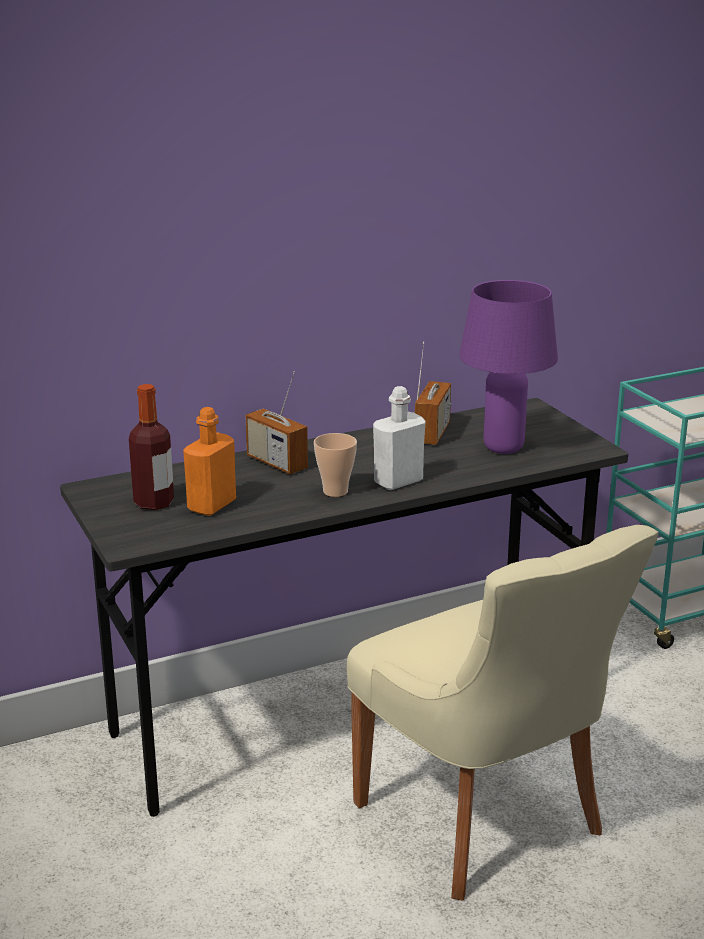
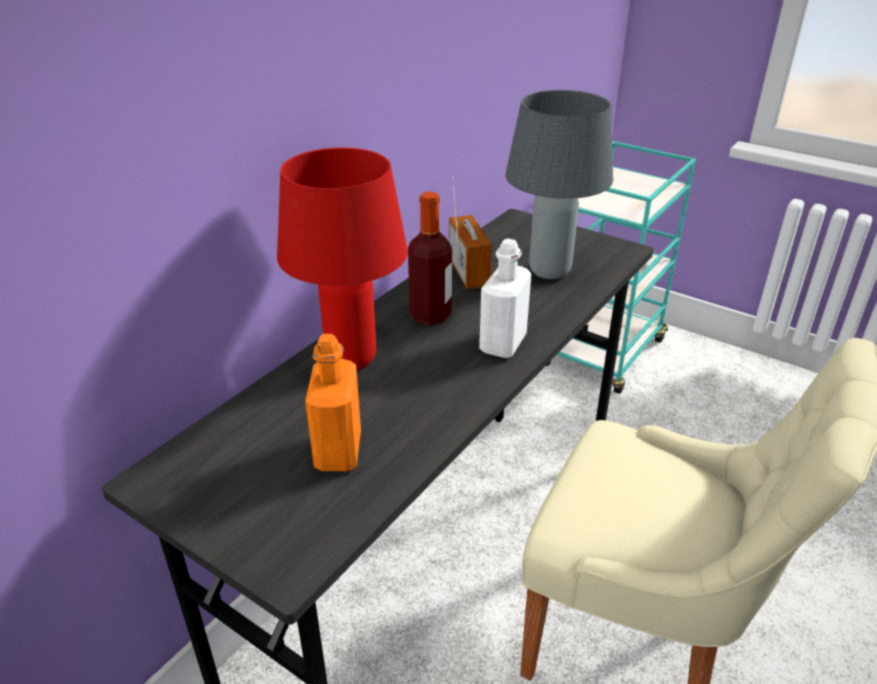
camera: 30 degrees left, 10 degrees up
(154, 503) = (261, 474): bottle -> bottle (430, 315)
(277, 463) = (353, 359): radio -> red table lamp
(335, 491) = (455, 379): cup -> none
(504, 448) = (551, 272): purple table lamp -> grey table lamp

